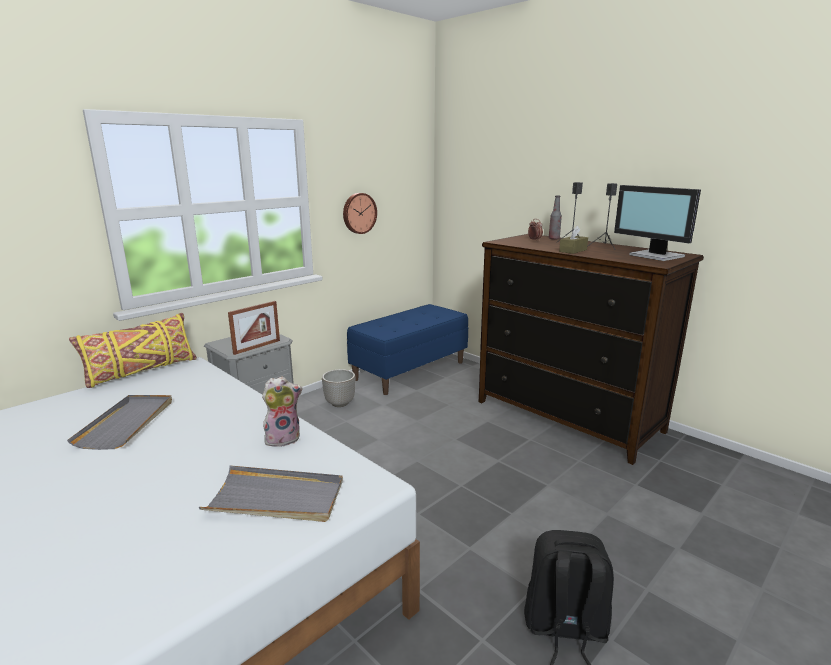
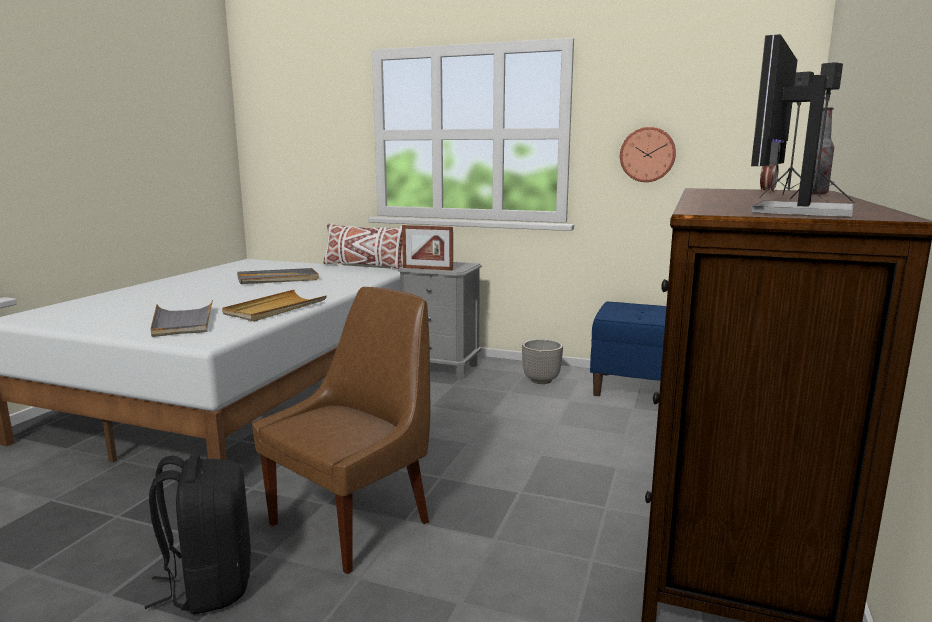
camera: 65 degrees right, 5 degrees down
(141, 371) = (364, 266): yellow pillow -> white pillow
(283, 438) = (275, 309): plush toy -> beige tray
(503, 537) = (355, 521): none -> brown chair
(573, 250) = (718, 197): brown tissue box -> none

